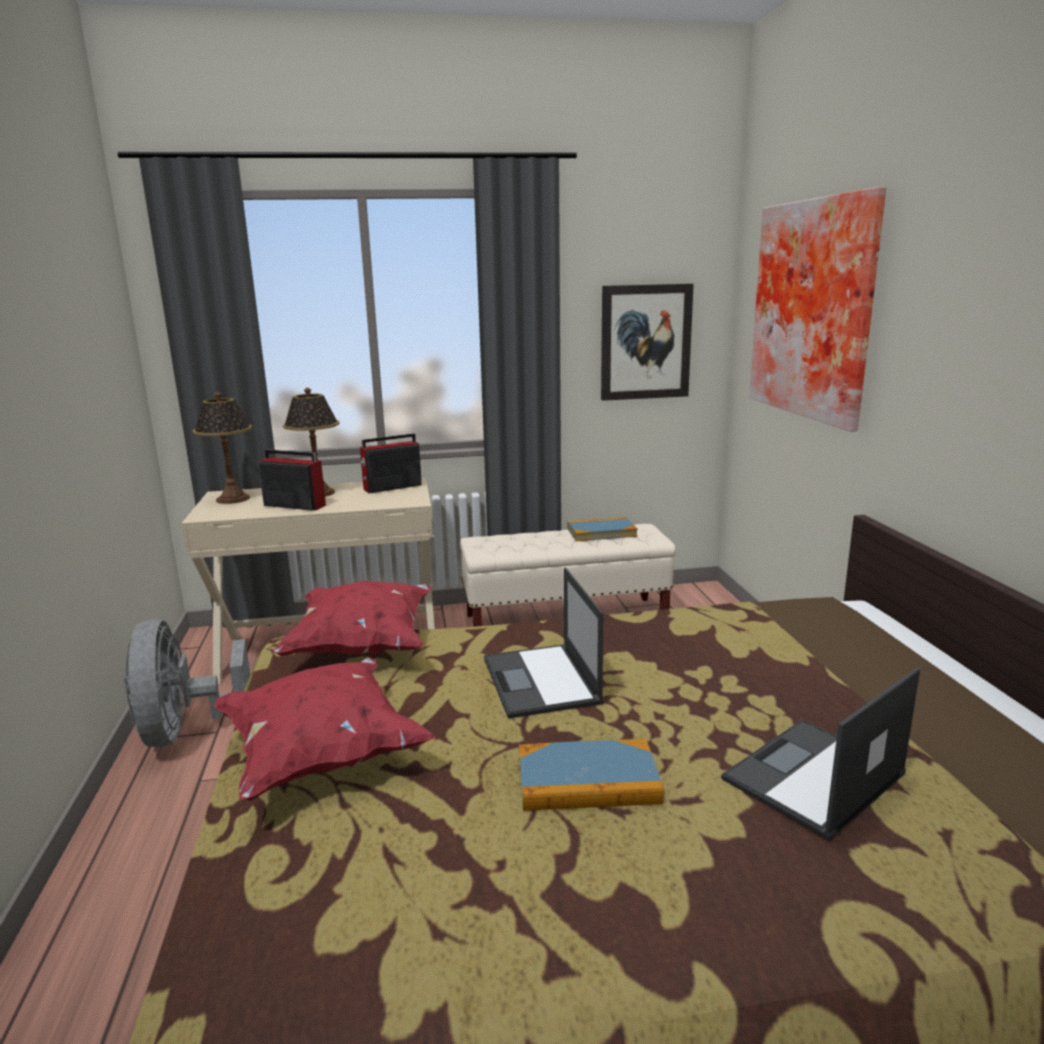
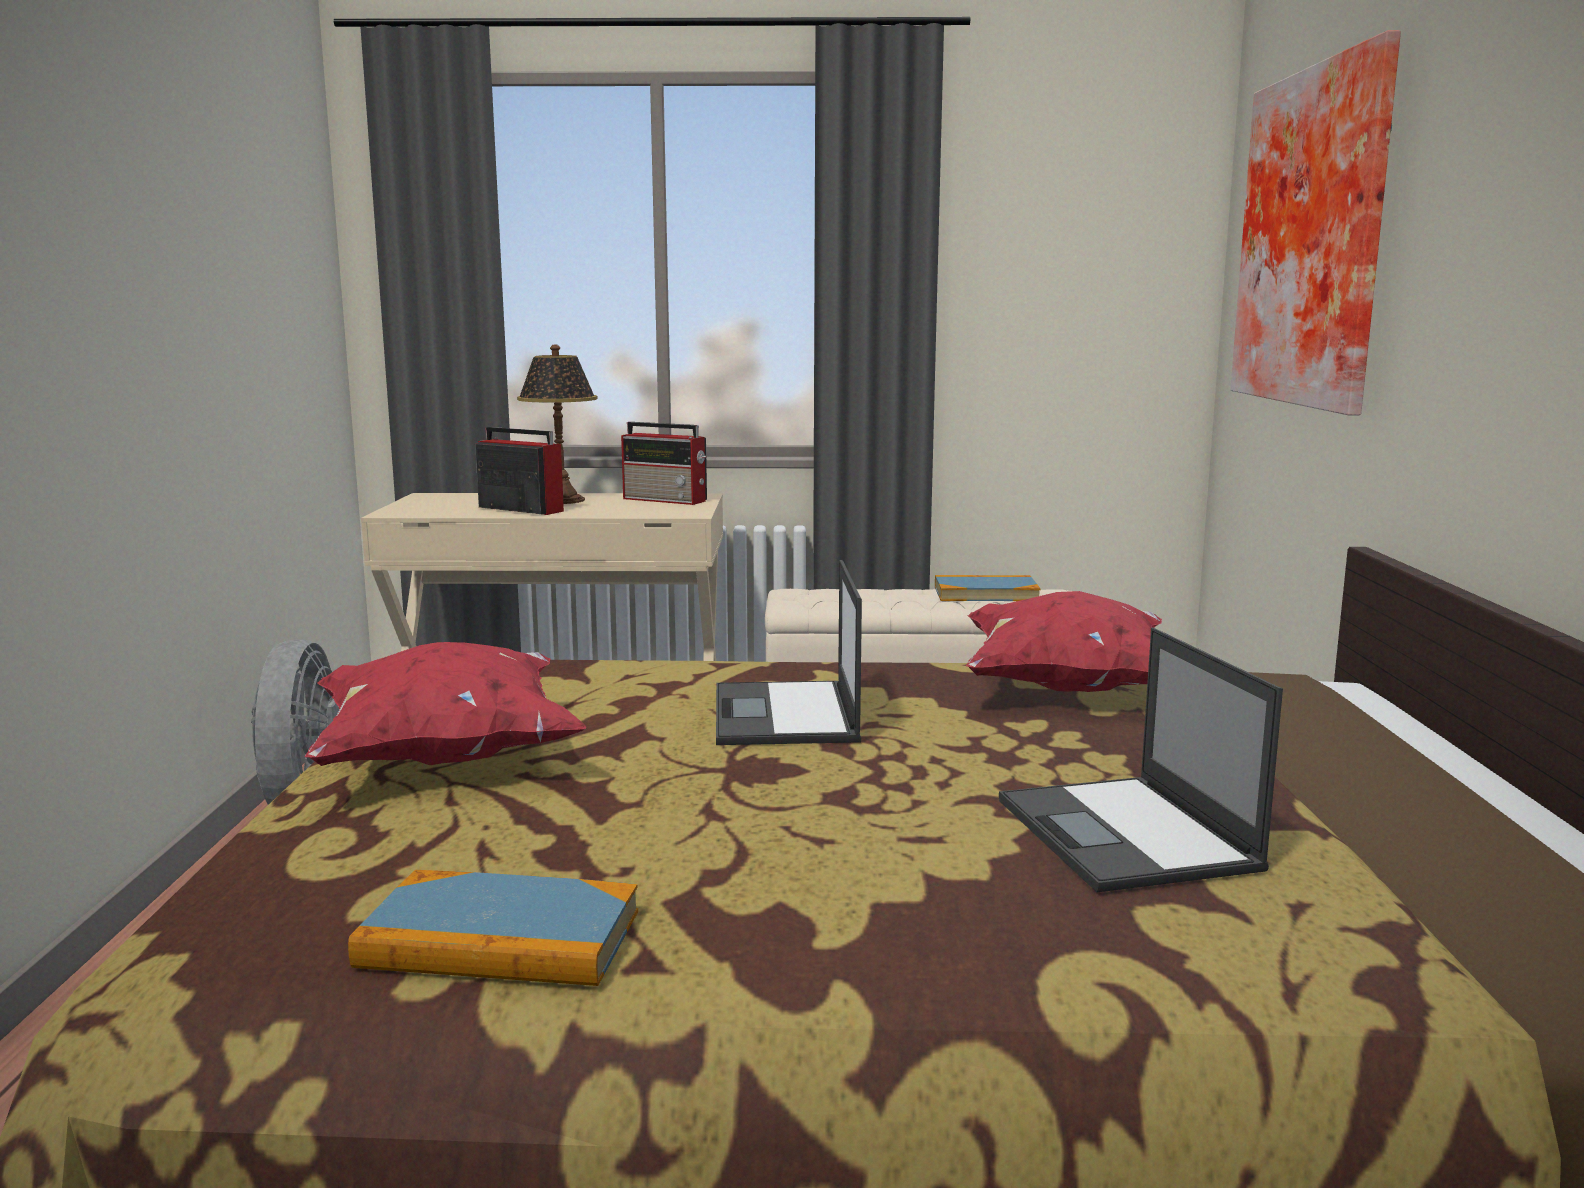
camera: 10 degrees right, 5 degrees down
(233, 499) = (442, 500): table lamp -> none
(362, 646) = (556, 667): red pillow -> red pillow (1068, 688)
(391, 487) = (666, 500): radio -> radio turned 135 degrees counterclockwise
(587, 781) = (791, 809): book -> book (500, 939)
(645, 342) = (1076, 307): picture -> none
(813, 778) = (1127, 835): laptop -> laptop turned 75 degrees counterclockwise

